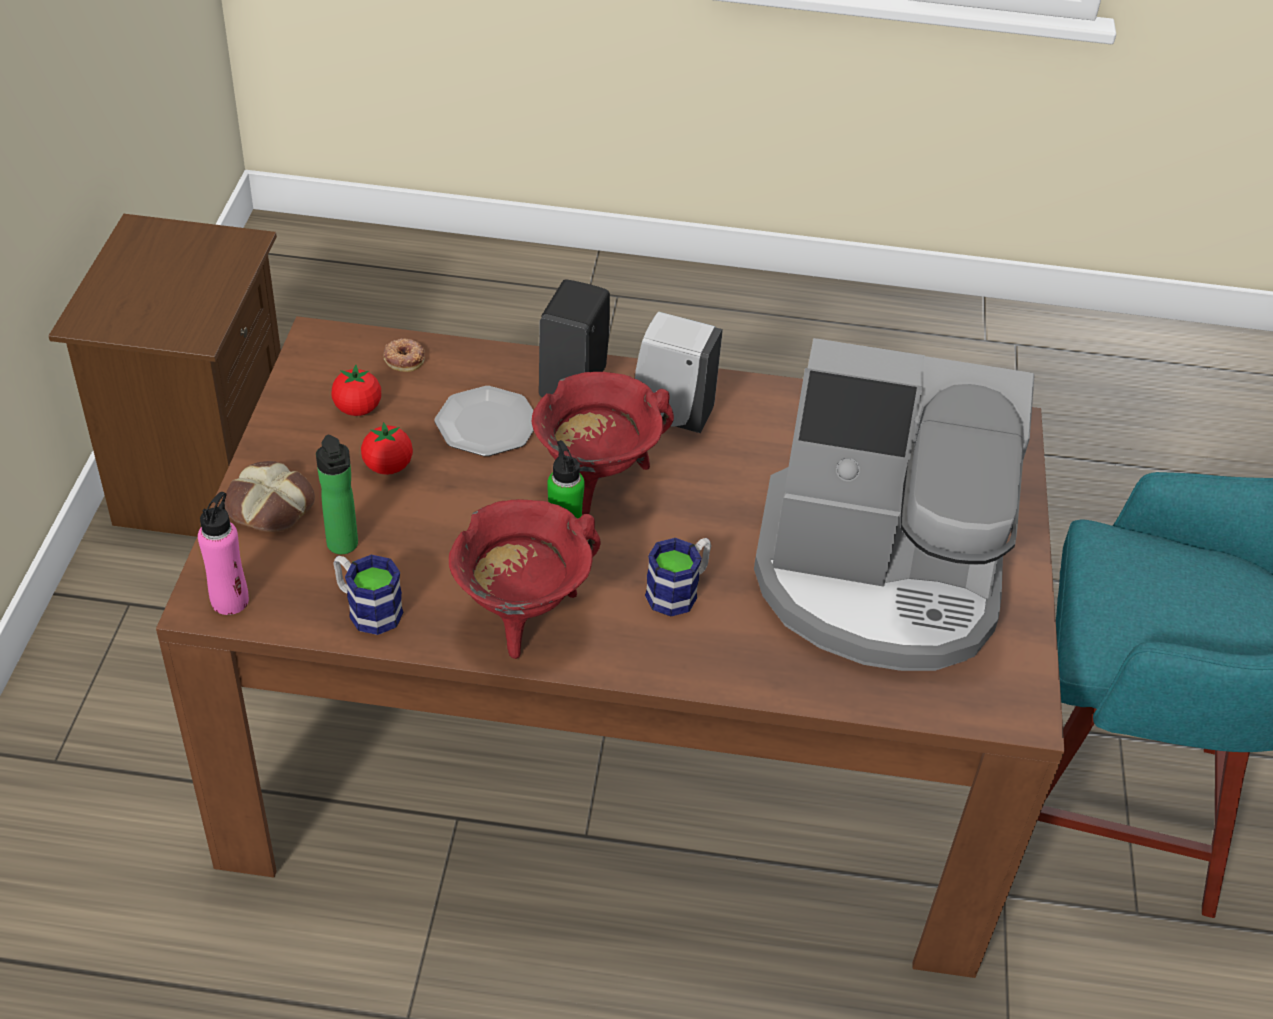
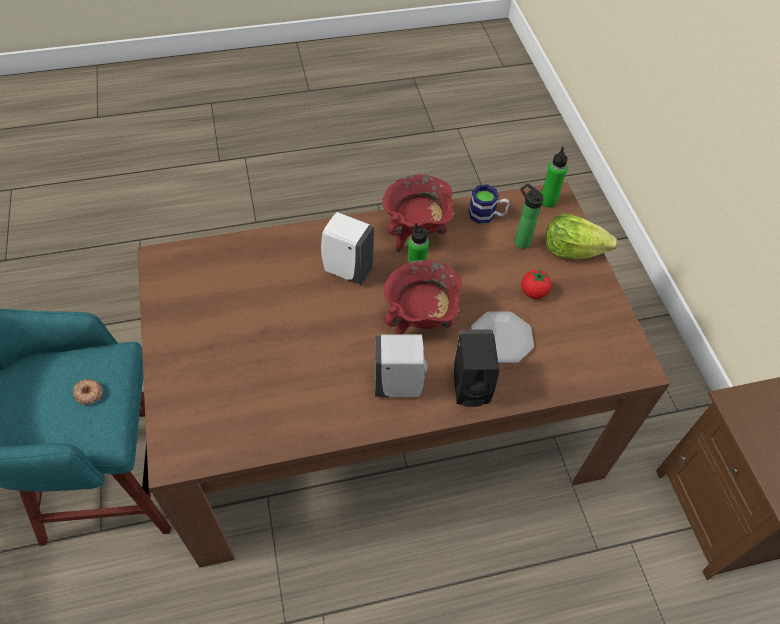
camera: 160 degrees right, 10 degrees up
(230, 601) = (548, 201): pink bottle -> green bottle
(269, 506) = (571, 250): bread -> lettuce
(358, 409) = (578, 324): tomato -> none
(404, 358) = (581, 371): donut -> donut (88, 393)
(679, 591) = (346, 269): mug -> white soap dispenser
(878, 578) = (243, 310): coffee machine -> none

